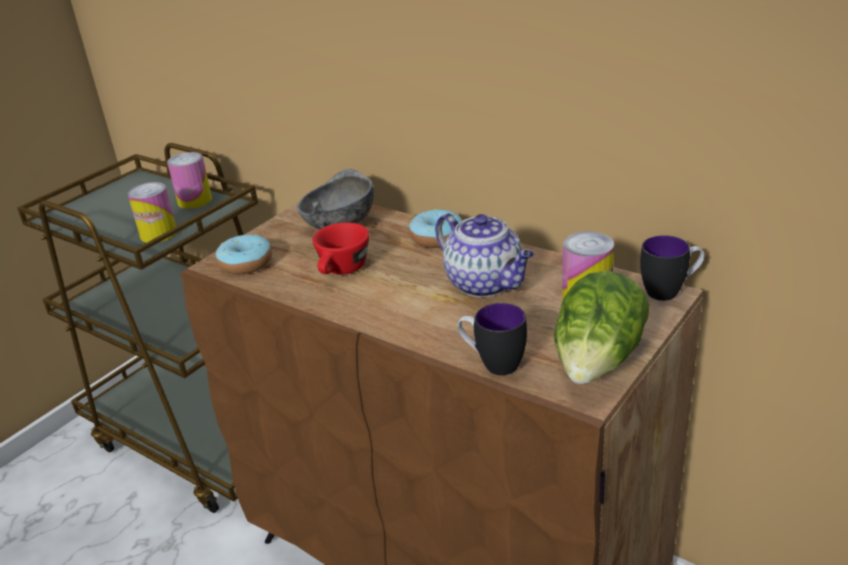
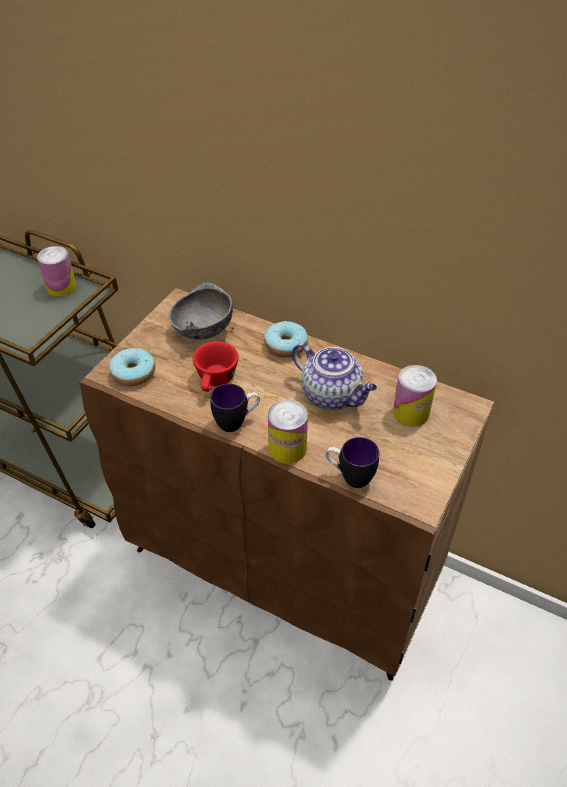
camera: 10 degrees left, 15 degrees up
(158, 234) = (39, 326): can -> can (287, 448)
(598, 361) = (426, 473): lettuce -> none
(670, 291) = (471, 403): mug -> mug (237, 422)

